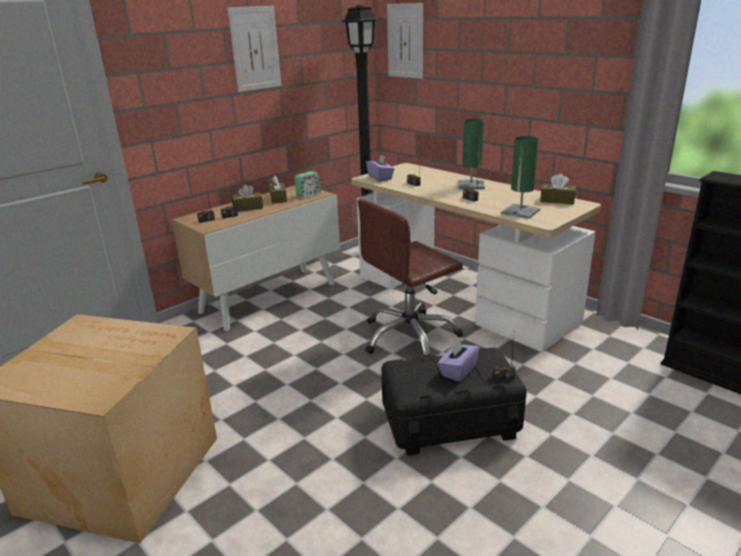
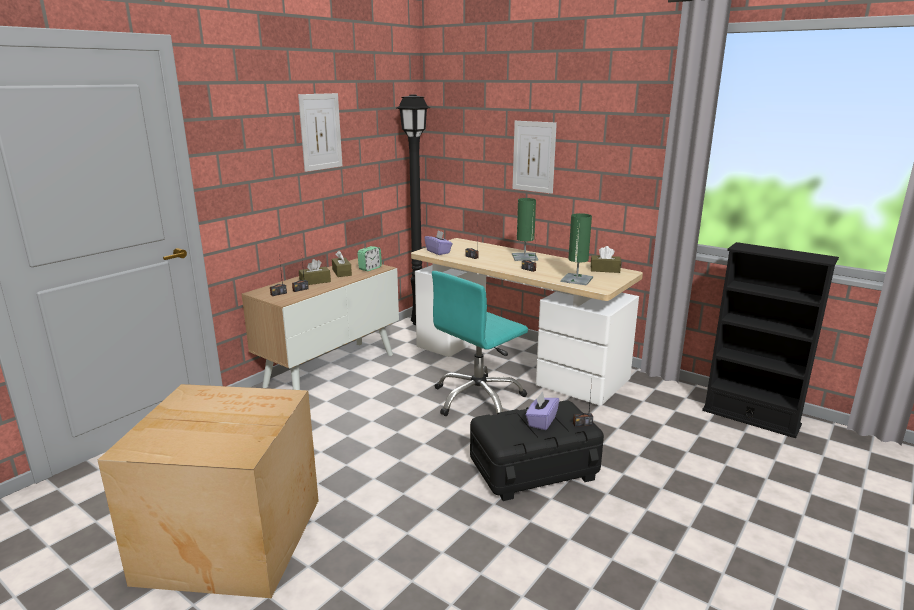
camera: 10 degrees left, 5 degrees down
(405, 41) = (453, 127): picture -> picture (534, 156)
(410, 336) = (478, 399): brown office chair -> turquoise office chair

